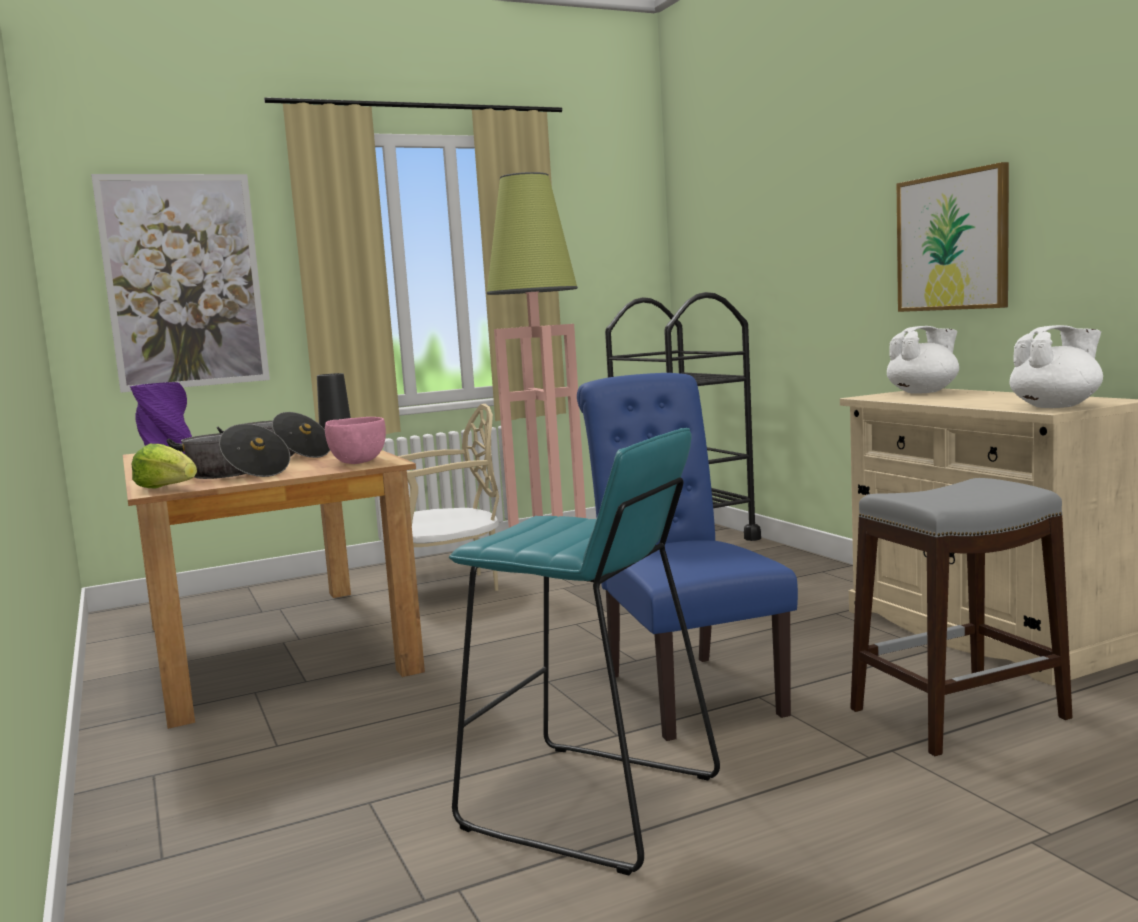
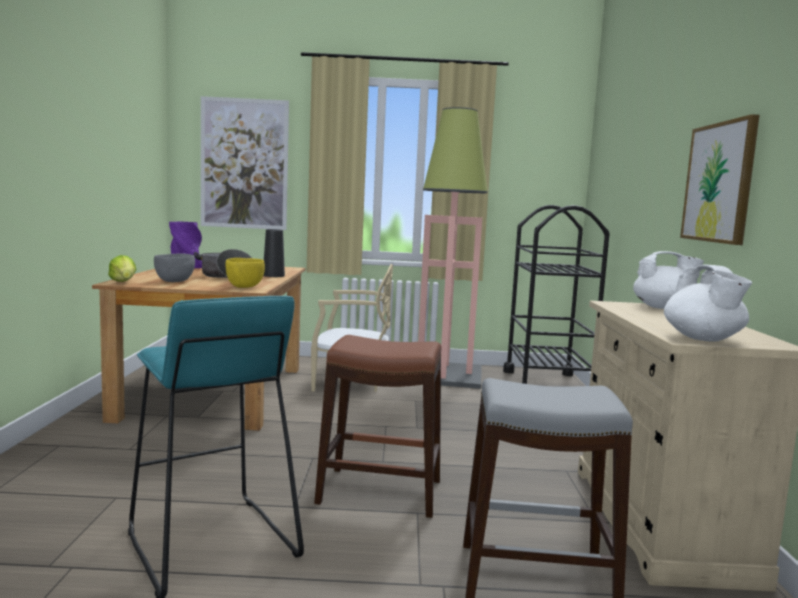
camera: 25 degrees right, 0 degrees up
(235, 474) = (175, 281): cooking pot -> grey bowl
(358, 462) = (245, 286): pink bowl -> yellow bowl
(685, 690) = (379, 491): blue chair -> brown stool
(1056, 406) = (703, 339): white teapot -> white teapot turned 75 degrees clockwise

